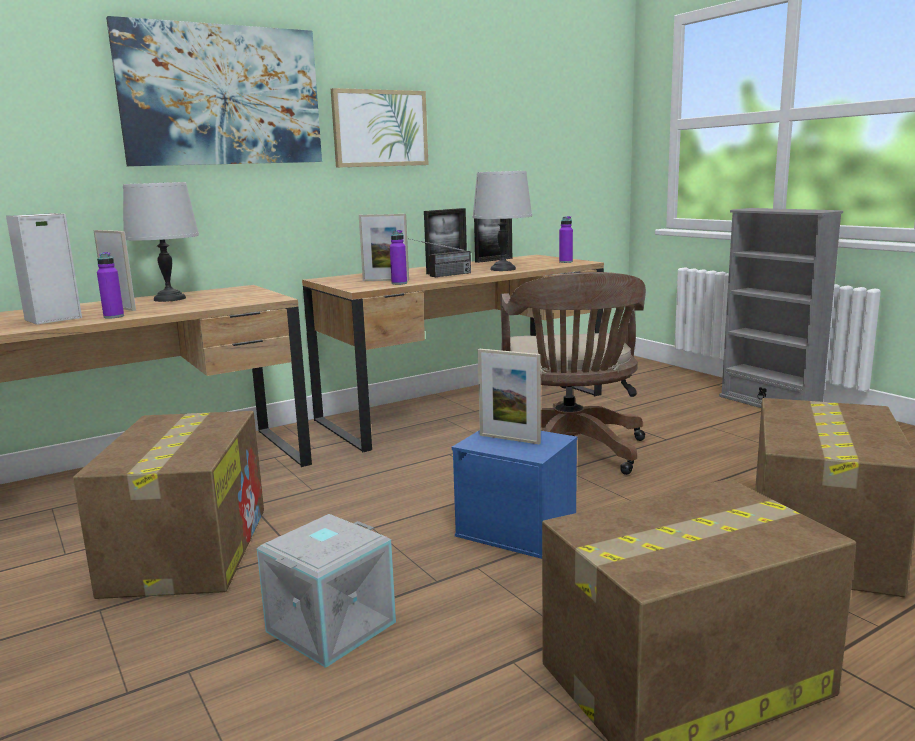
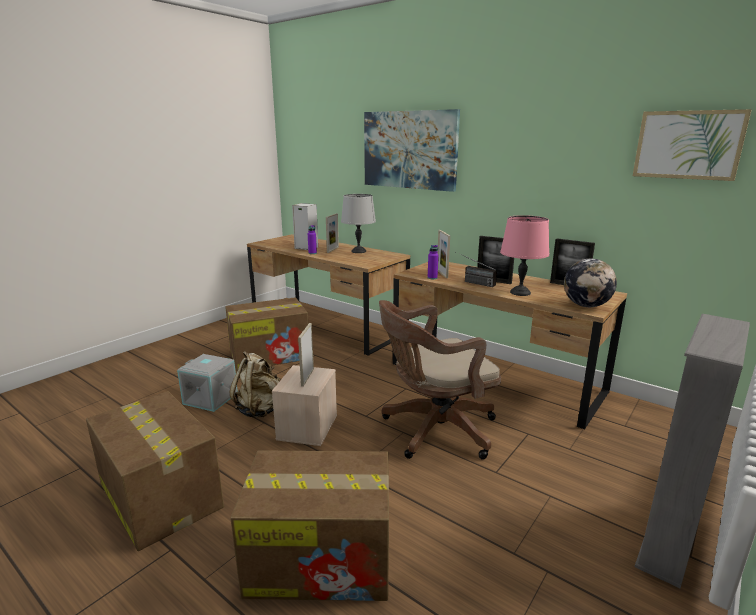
camera: 70 degrees right, 5 degrees up
(380, 128) = (498, 172): picture -> picture (688, 145)
(427, 569) = (260, 409): none -> beige backpack
(502, 269) = (520, 292): grey table lamp -> pink table lamp
(518, 530) = (308, 427): blue storage box -> beige storage box
(565, 262) = (586, 306): purple bottle -> globe

